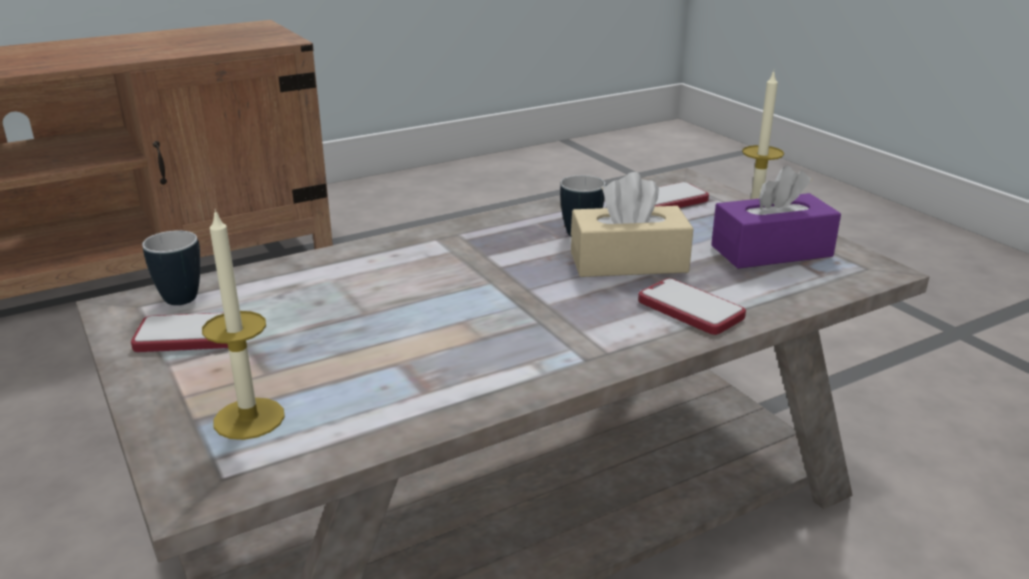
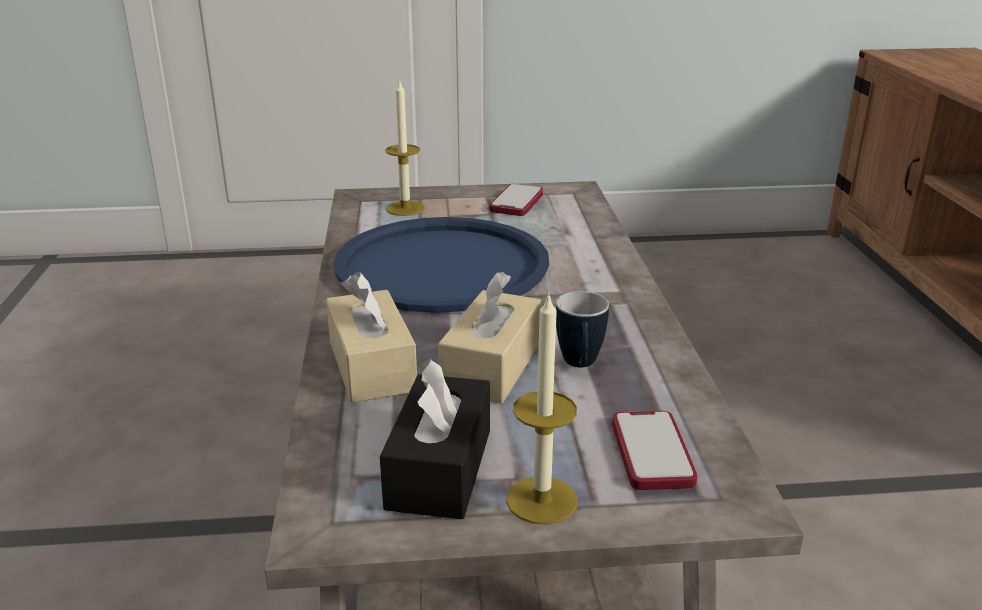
camera: 115 degrees right, 0 degrees up
(186, 294) = (578, 204): mug -> none
(447, 333) = (442, 266): none -> blue tray
(690, 309) = (372, 366): phone -> beige tissue box
(771, 251) = (440, 468): purple tissue box -> black tissue box

